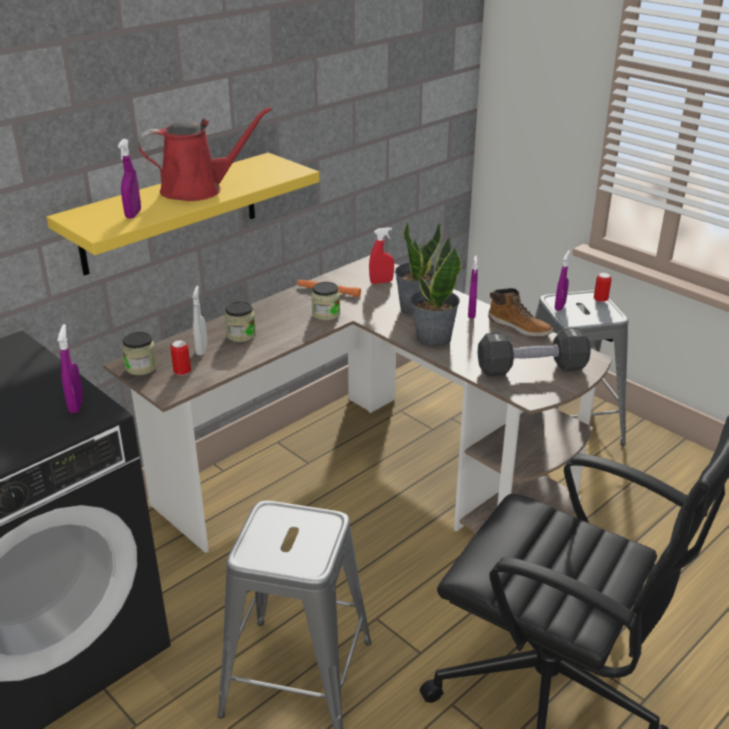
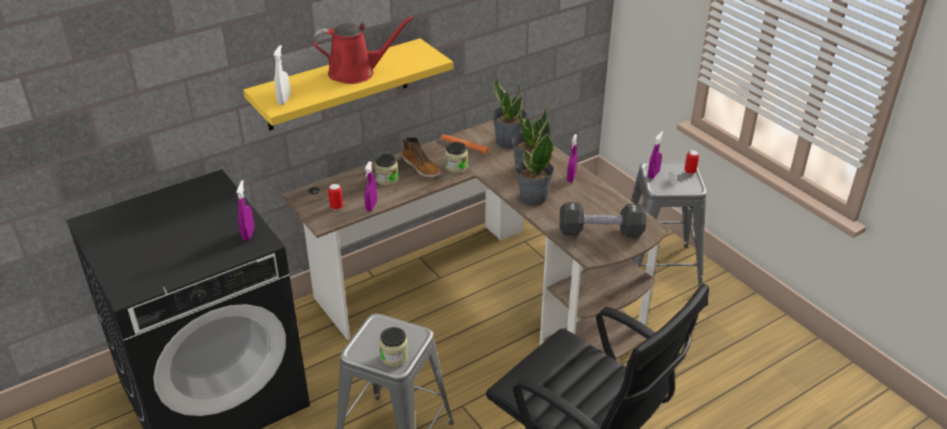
camera: 10 degrees right, 5 degrees up
(133, 214) = (304, 93): purple spray bottle -> purple spray bottle (371, 206)
(141, 367) = (307, 200): jar -> jar (394, 357)
(201, 349) = (355, 189): white spray bottle -> white spray bottle (284, 100)
(381, 282) = (508, 141): red spray bottle -> potted plant
(520, 327) = (605, 194): boot -> boot (421, 168)

